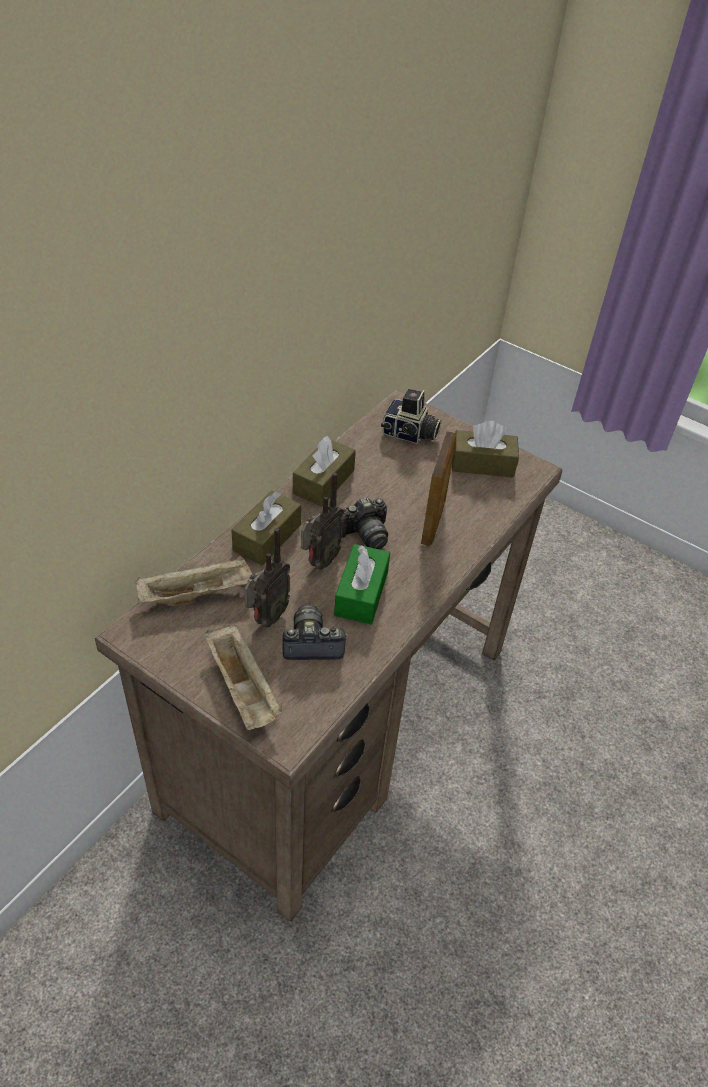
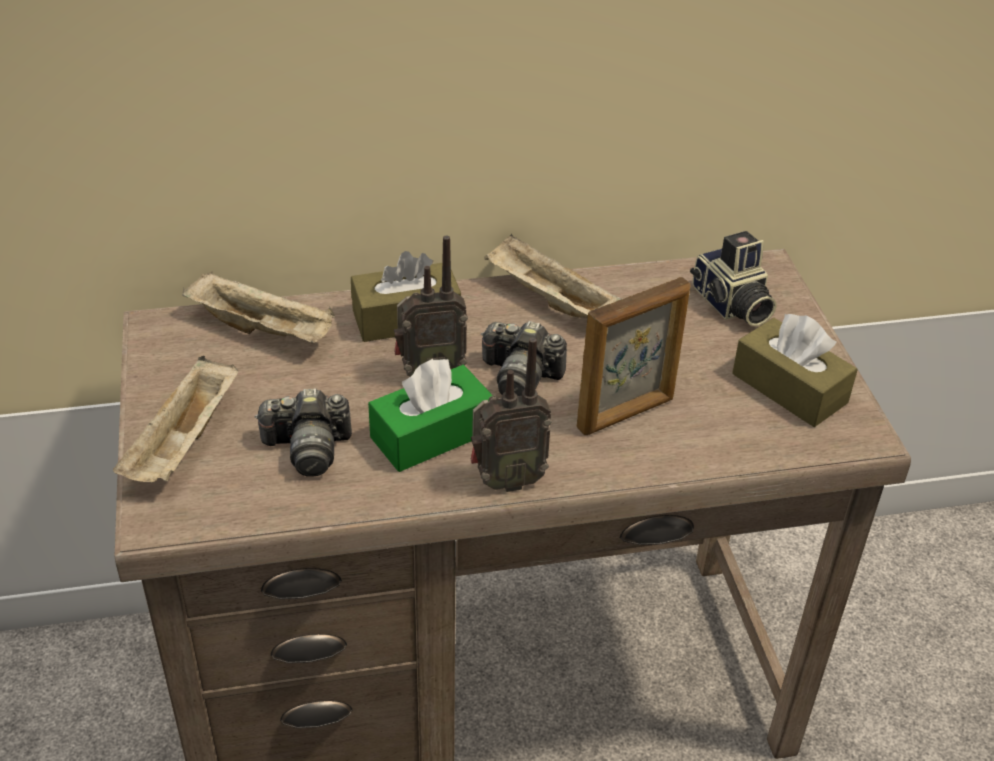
camera: 45 degrees right, 5 degrees down
(266, 618) = (297, 394): radio -> radio (505, 480)
(312, 644) = (308, 448): camera -> camera turned 135 degrees clockwise
(323, 482) = (547, 299): brown tissue box -> beige tray

